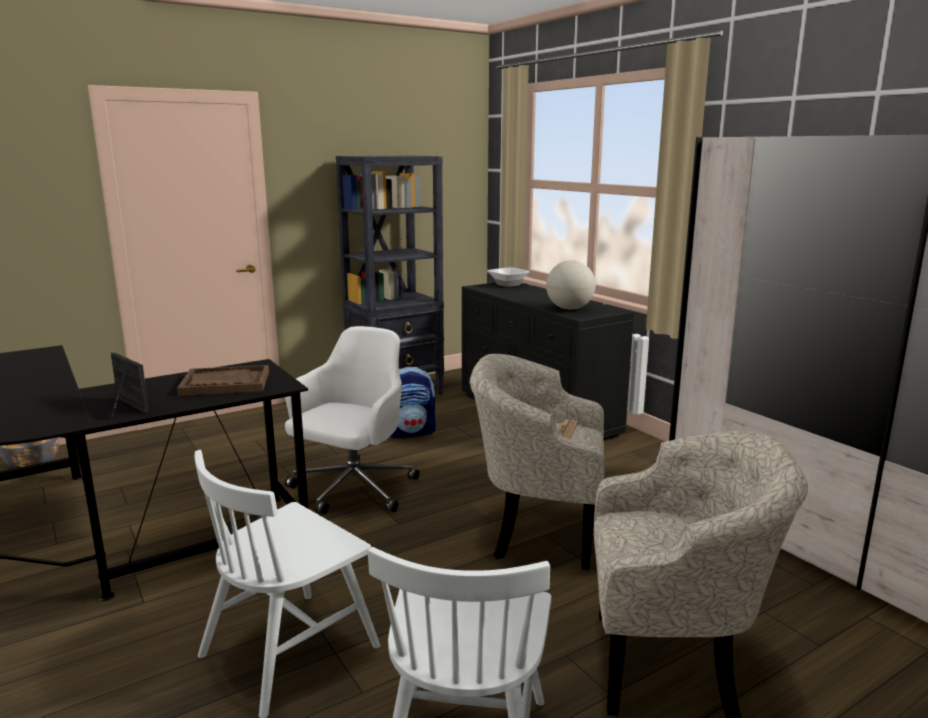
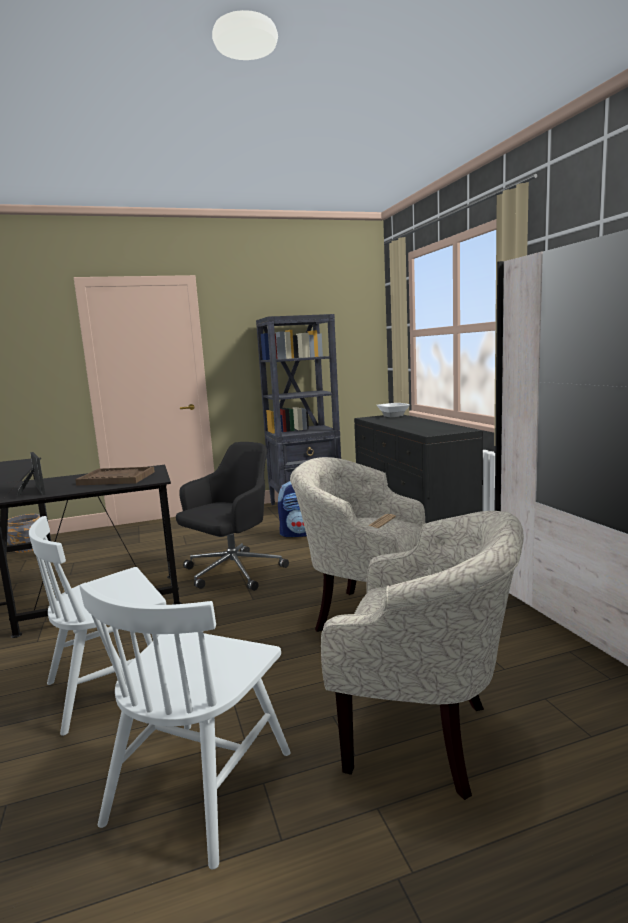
camera: 15 degrees right, 5 degrees down
(352, 490) = (232, 572): white office chair -> black office chair
(569, 309) = (427, 429): globe -> none

